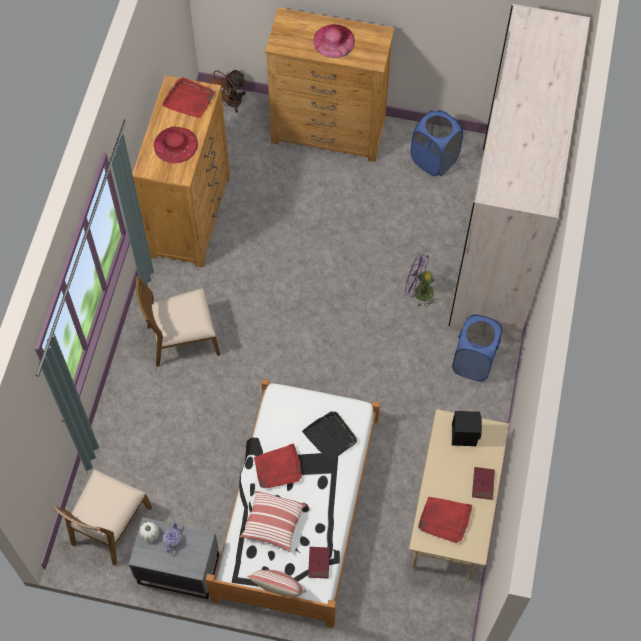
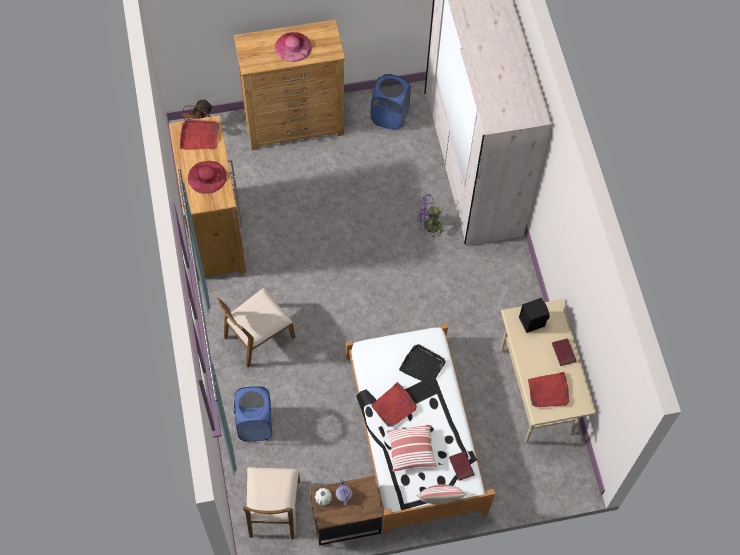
camera: 25 degrees left, 0 degrees up
(178, 569) = (345, 520): grey nightstand -> brown nightstand
(473, 361) = (496, 265): blue laundry basket -> blue laundry basket (255, 424)

